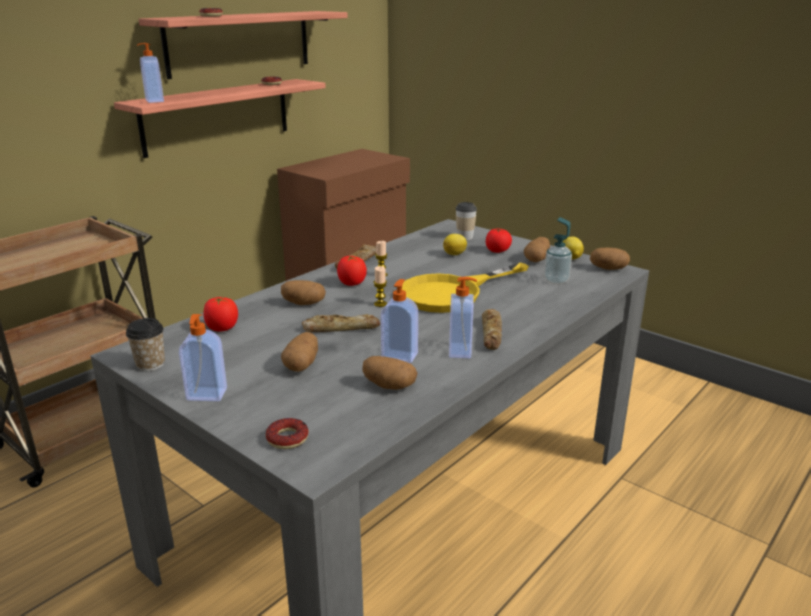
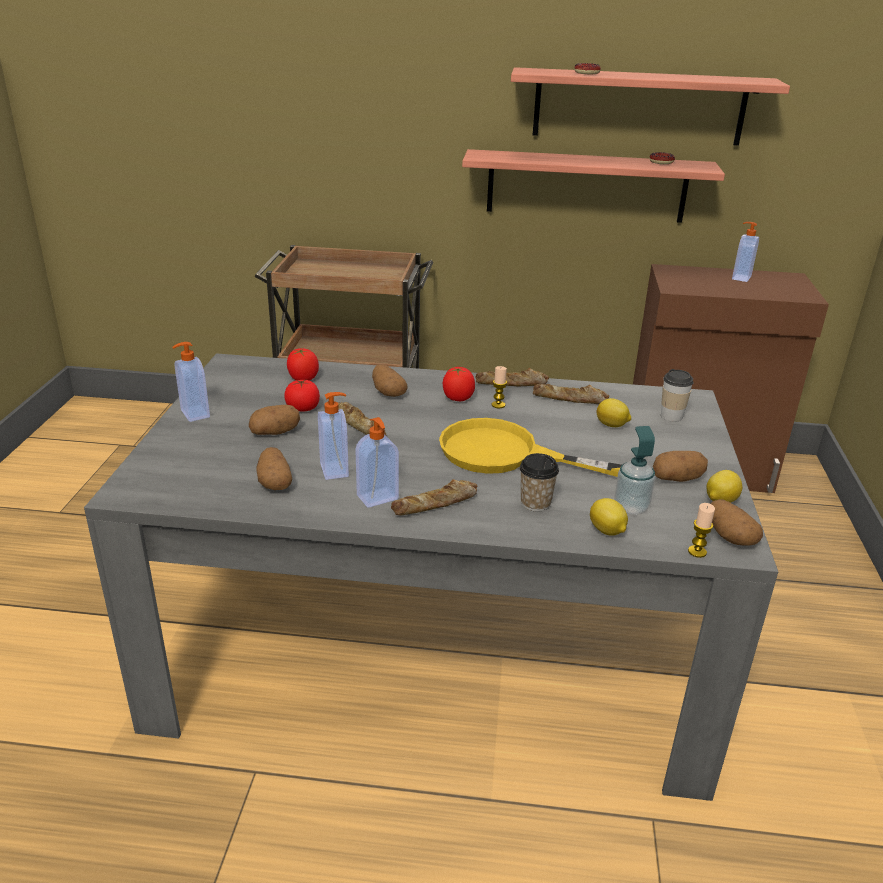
camera: 55 degrees right, 5 degrees up
(150, 364) = (221, 377): cup -> cup (535, 503)
(153, 101) = (494, 155): soap dispenser -> soap dispenser (740, 277)
(287, 438) = (156, 467): donut -> none
(380, 304) = (431, 426): candle -> candle (697, 552)
(405, 253) = (570, 399): none -> bread
(497, 251) = (663, 446): tomato -> tomato (302, 408)
(575, 295) = (607, 531): none -> lemon

